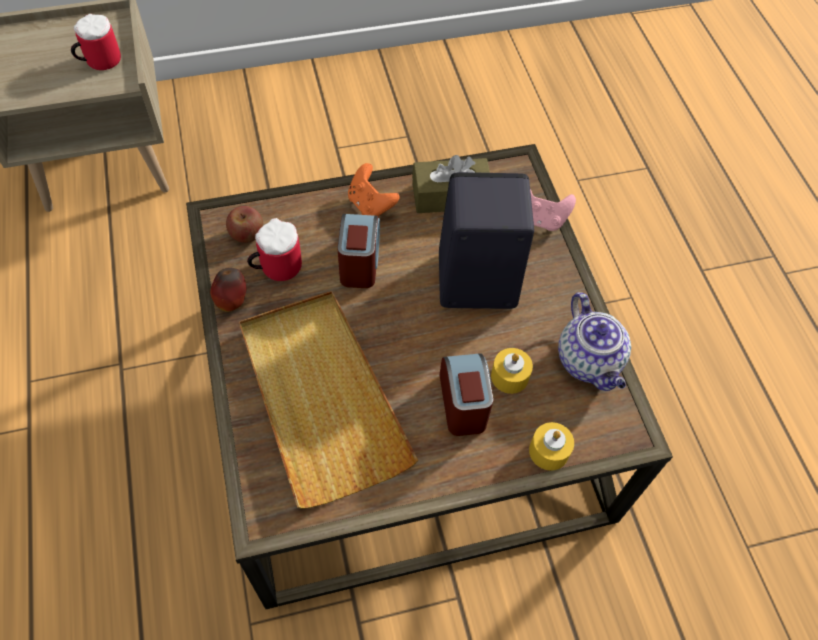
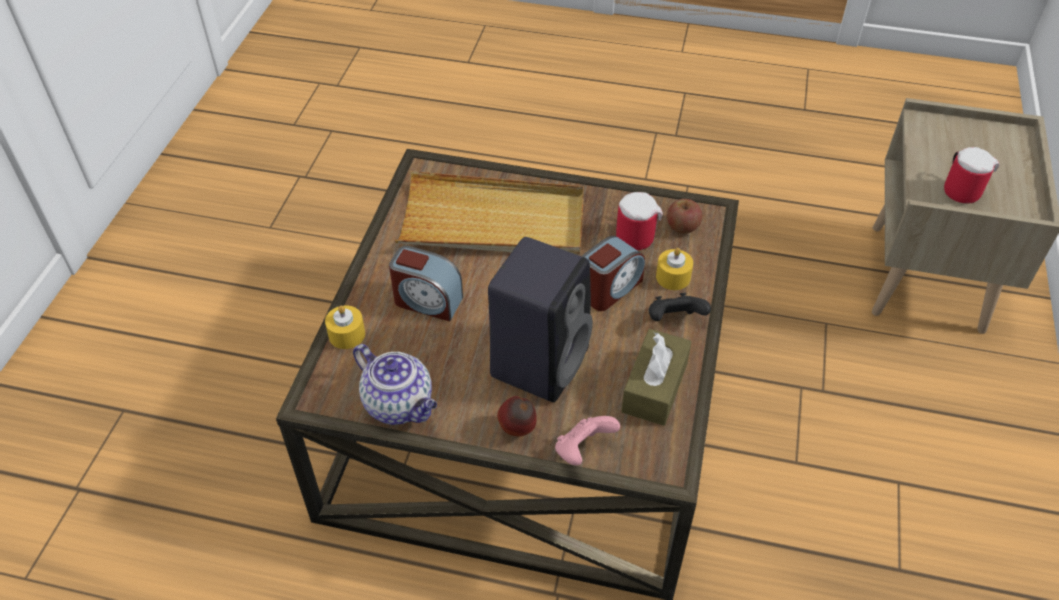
camera: 120 degrees right, 10 degrees down
(232, 301) = (613, 199): apple -> apple (518, 430)
(360, 262) = (609, 288): alarm clock -> alarm clock turned 75 degrees counterclockwise
(370, 205) = (674, 320): orange game controller -> black game controller
(509, 376) = (428, 341): yellow candle -> yellow candle (673, 277)
(589, 362) = (400, 404): teapot -> teapot turned 150 degrees counterclockwise

